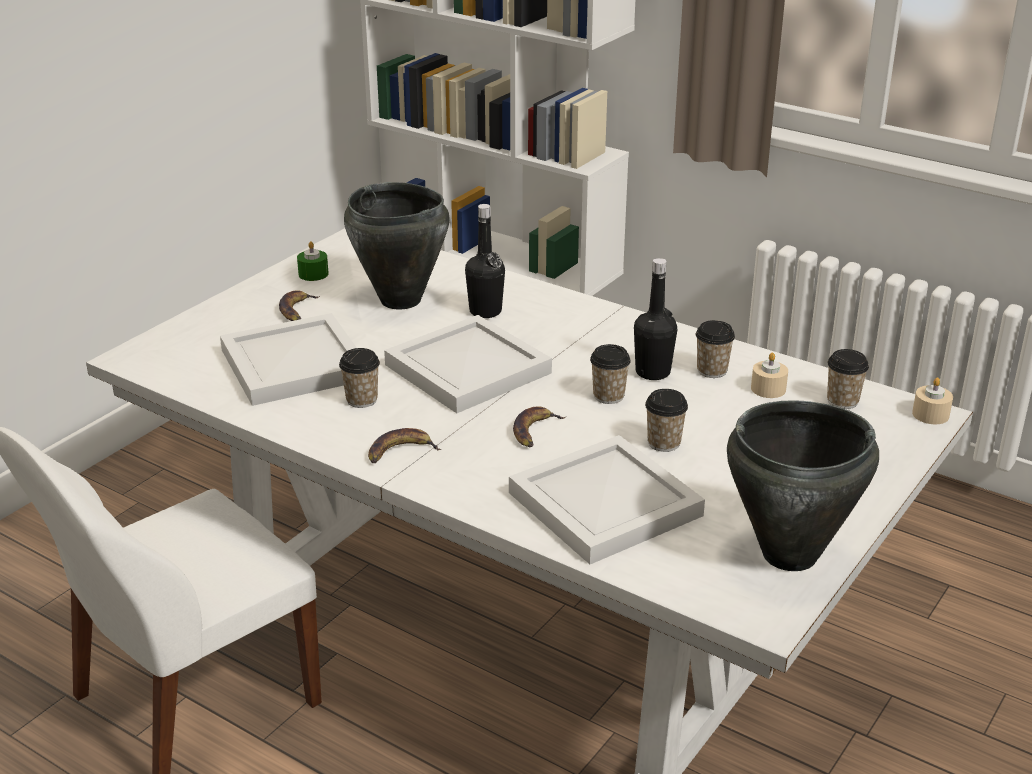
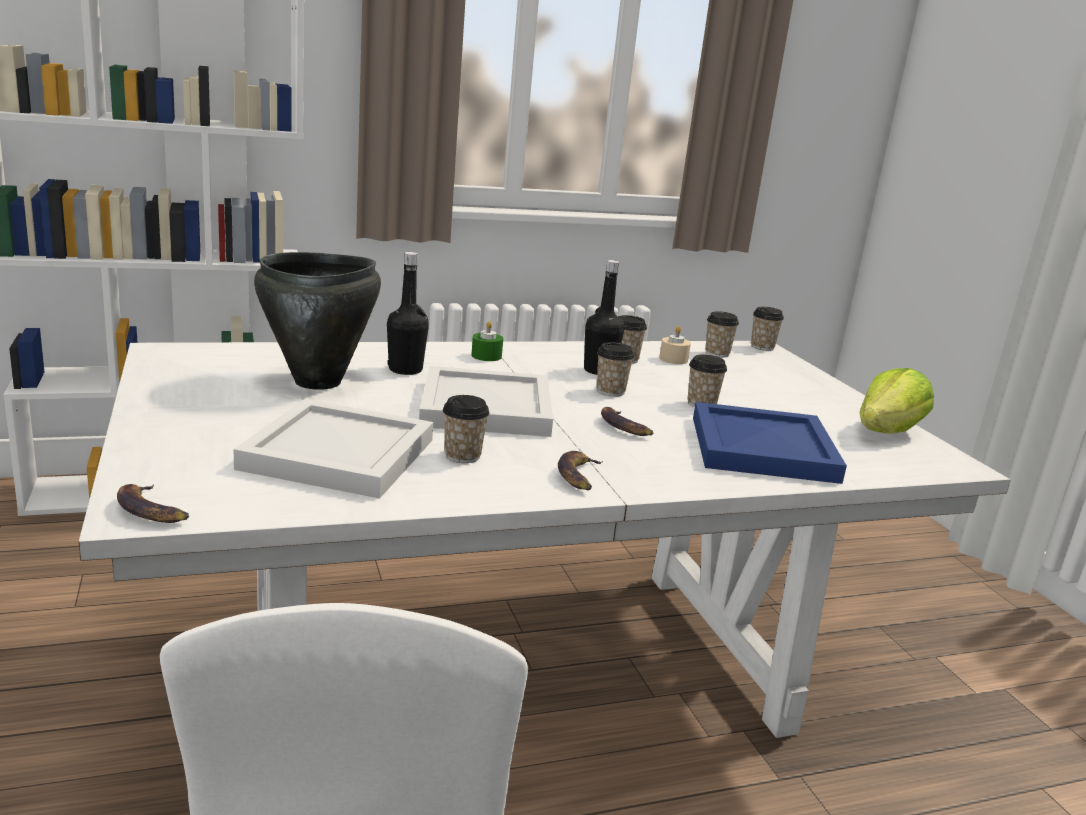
camera: 55 degrees left, 10 degrees down
(297, 310) = (236, 415): banana -> banana (151, 510)
(313, 274) = (183, 386): green candle -> green candle (486, 356)
(604, 506) = (765, 449): white tray -> blue tray
(790, 555) = (888, 432): black cooking pot -> lettuce
(930, 414) = (762, 347): beige candle -> cup

